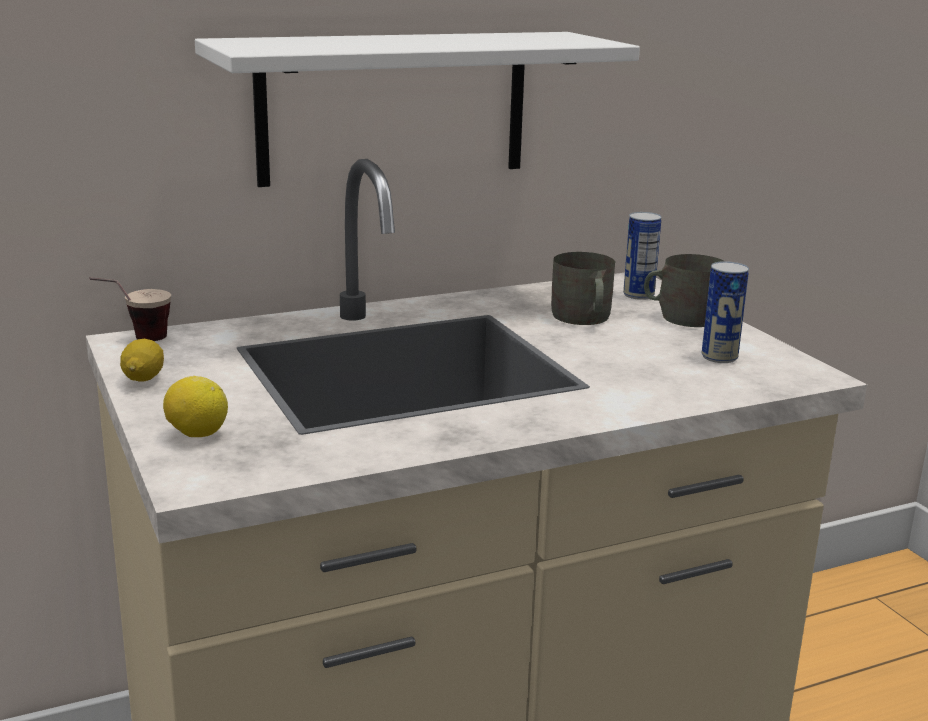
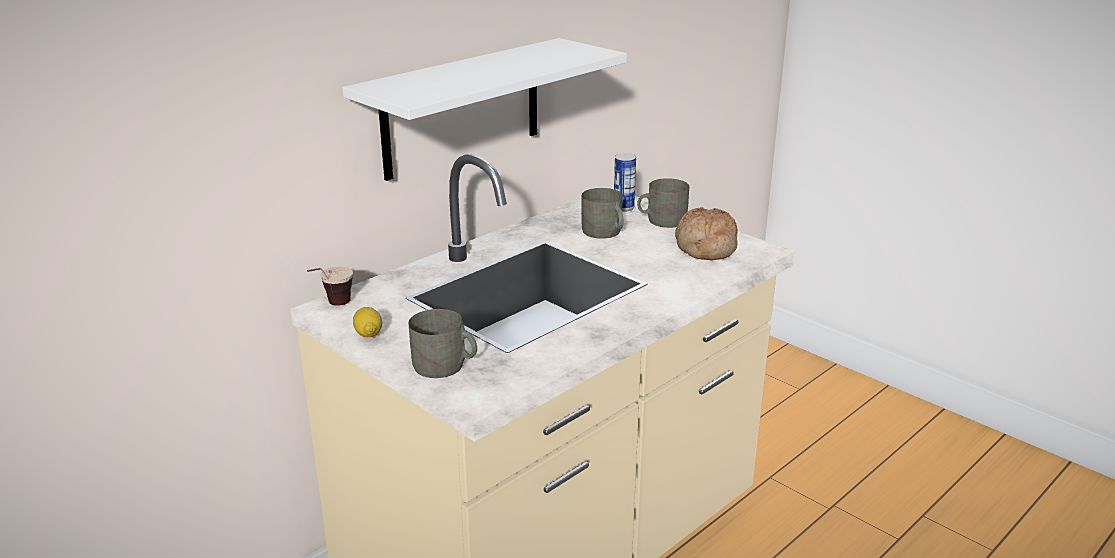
camera: 20 degrees left, 5 degrees up
(196, 434) = (445, 367): lemon -> grey mug
(719, 357) = (704, 247): can -> bread

